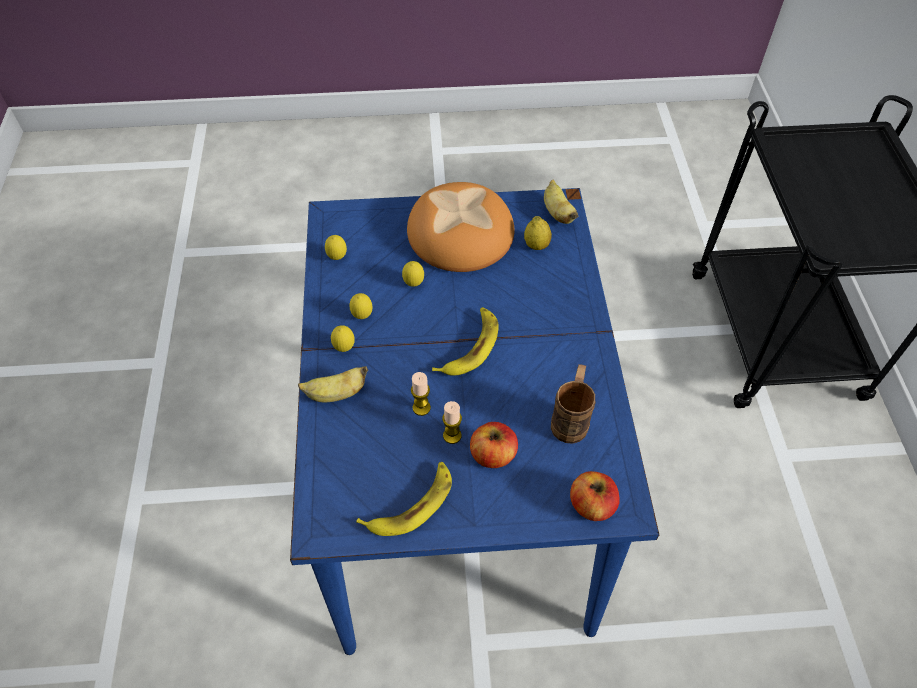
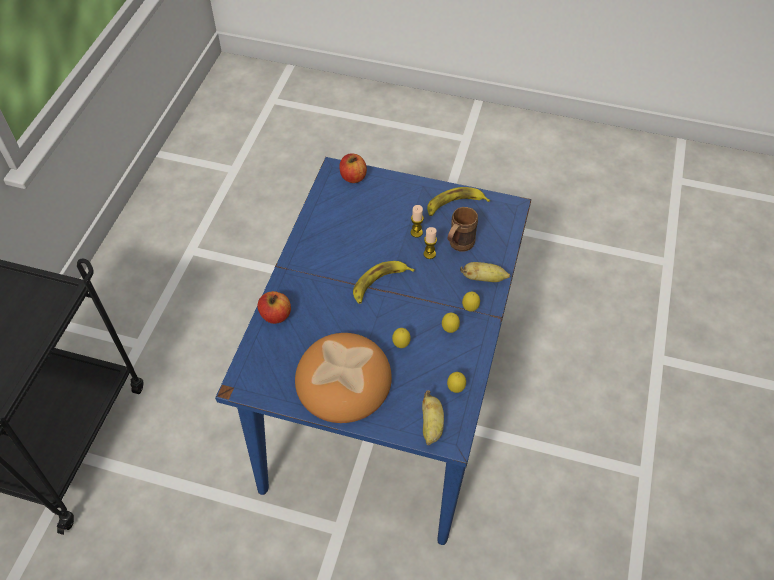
camera: 160 degrees left, 0 degrees up
(493, 454) = (396, 216): apple -> apple (275, 315)
(536, 245) = (287, 349): lemon -> none
(557, 212) = (251, 375): banana -> banana (431, 426)
(571, 418) = (338, 221): brown mug -> brown mug (458, 246)

